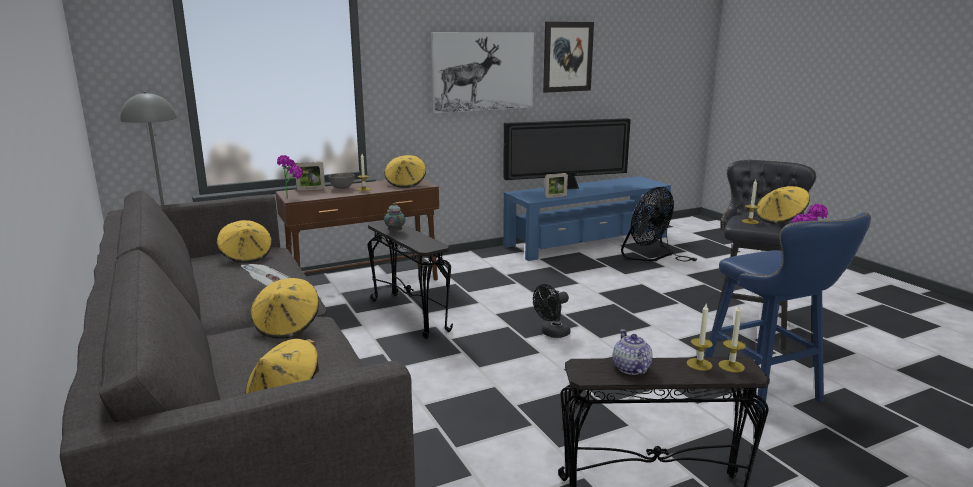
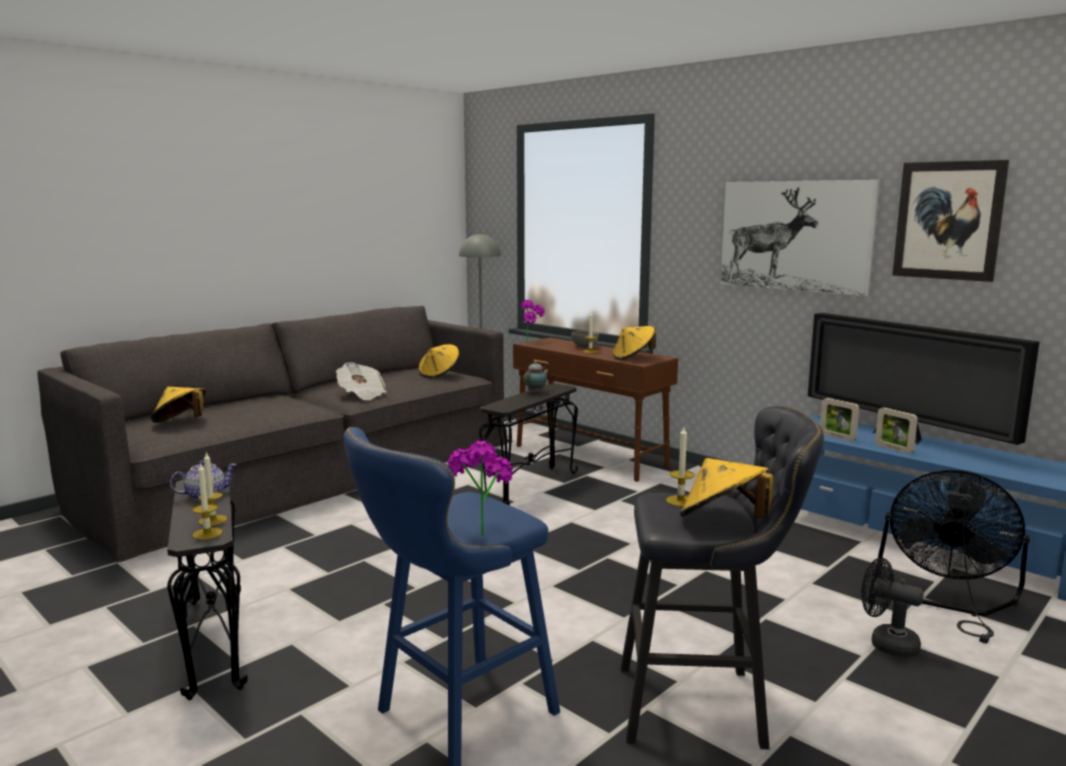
camera: 70 degrees right, 5 degrees down
(287, 327) = (297, 405): yellow hat -> none
(311, 189) = (567, 342): picture frame -> picture frame (893, 449)
(552, 333) = (541, 557): black fan -> black fan (886, 643)

